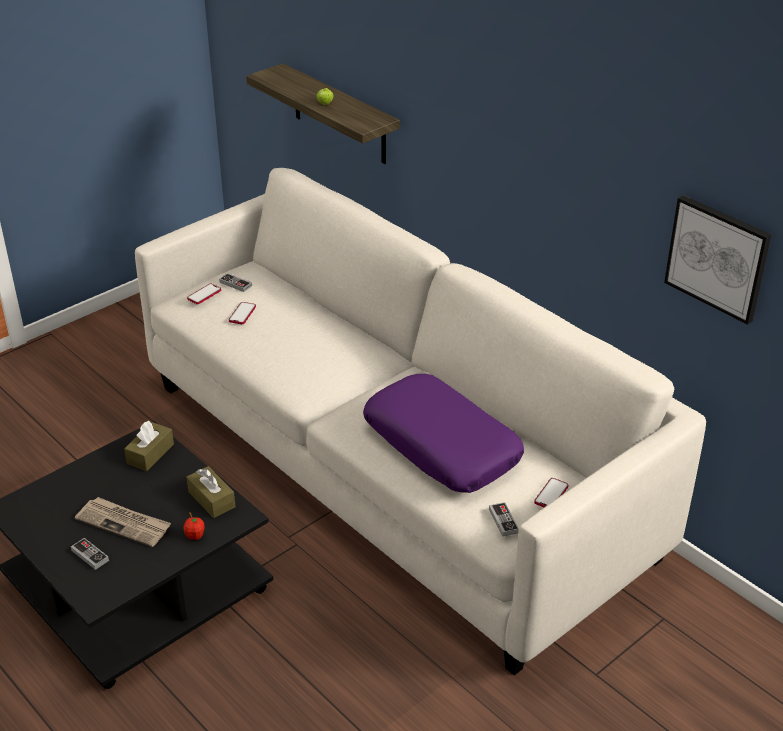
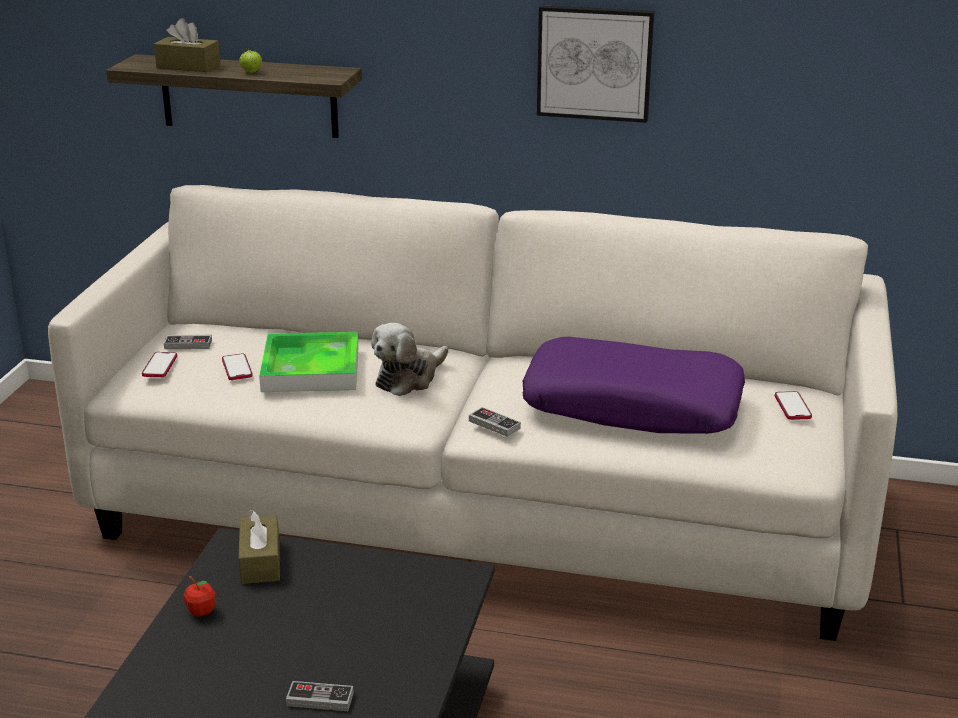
camera: 35 degrees left, 10 degrees down
(124, 523) = (322, 645): newspaper -> none
(195, 536) = (431, 619): apple -> apple (201, 611)
(211, 499) = (403, 575): brown tissue box -> brown tissue box (188, 66)
(282, 332) = (311, 369): none -> tray
(334, 362) = (409, 378): none -> plush toy
(503, 521) = (784, 444): game controller -> game controller (494, 424)
(718, 258) = (872, 79): picture -> picture (594, 63)

